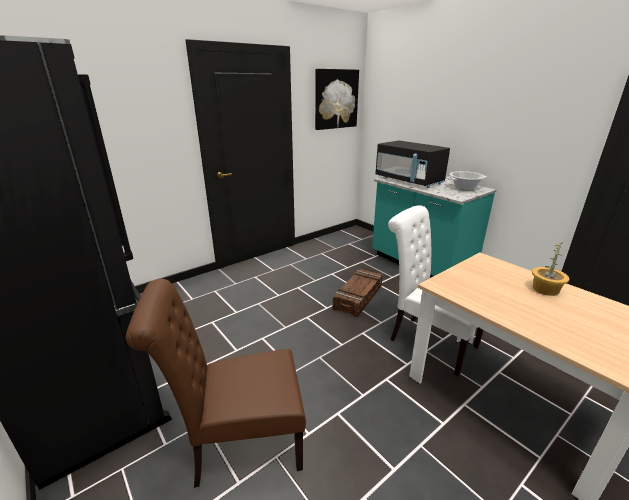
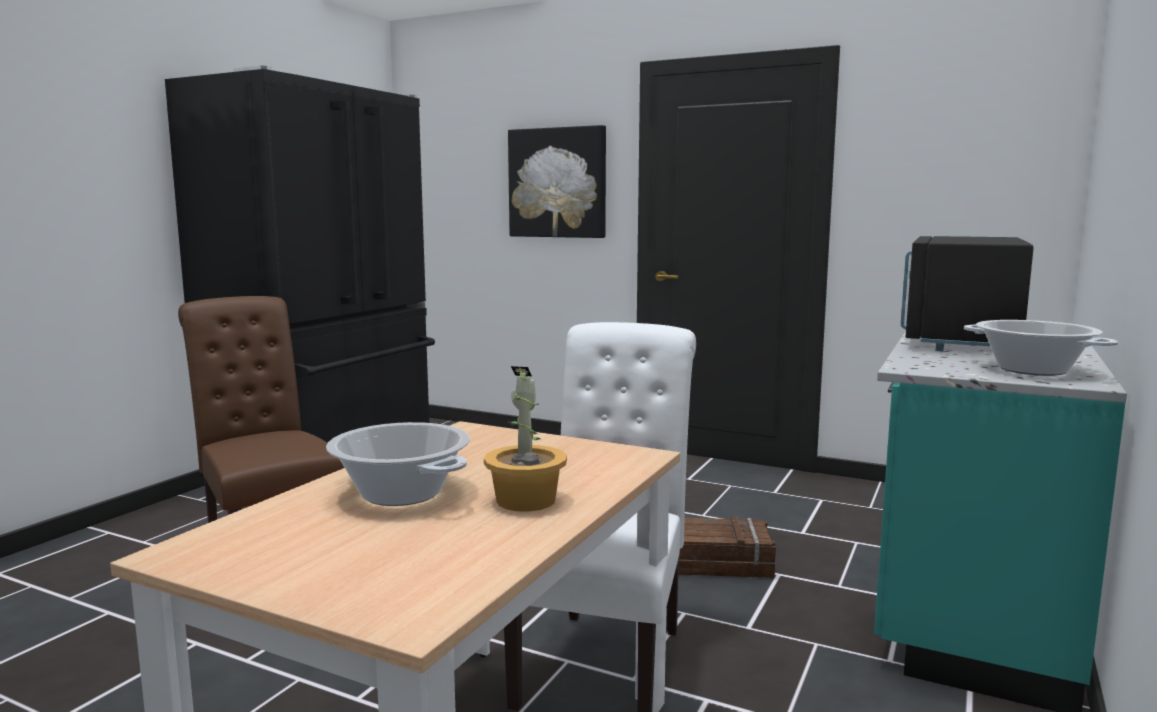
camera: 65 degrees right, 15 degrees down
(336, 99) = (974, 147): picture -> picture (557, 183)
(541, 314) = (402, 493): none -> cooking pot

